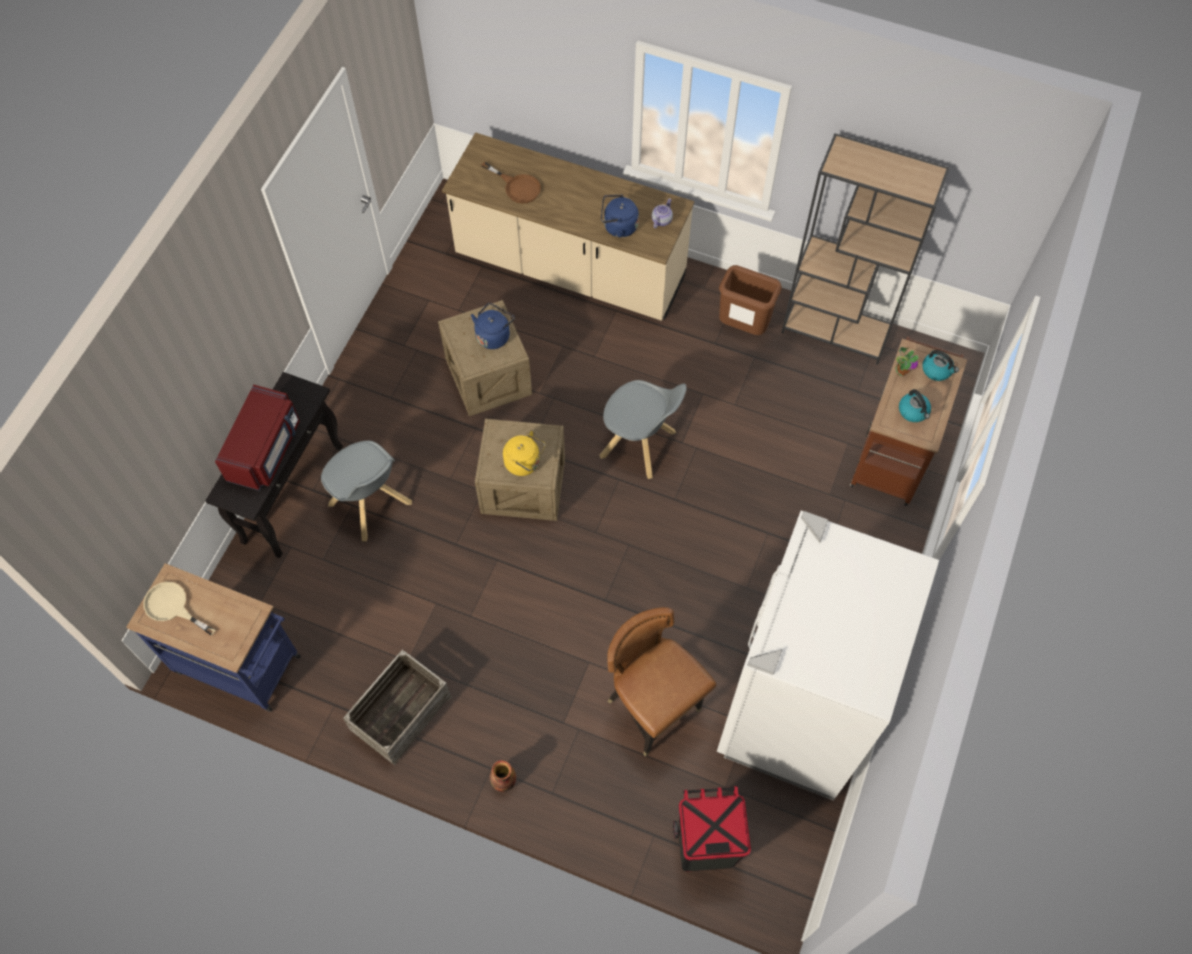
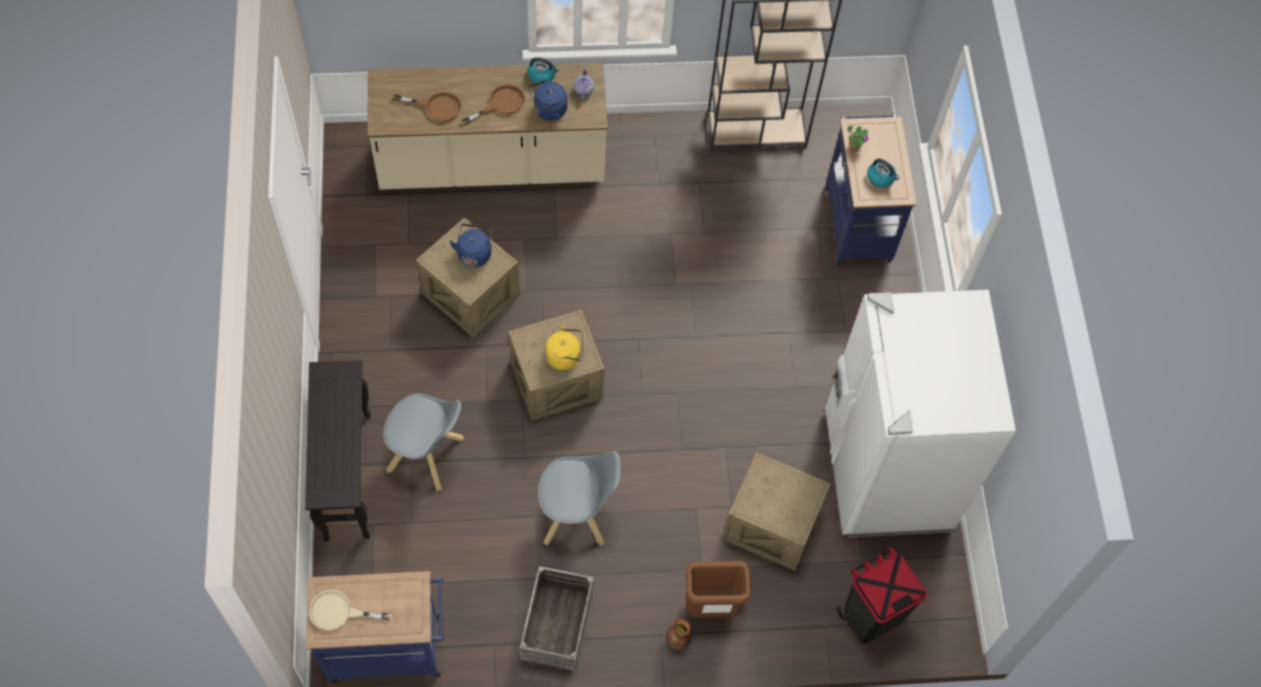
camera: 30 degrees left, 0 degrees up
(265, 450) = (335, 439): red microwave -> none
(577, 205) = (501, 104): none -> brown frying pan
(640, 445) = (640, 301): grey chair -> grey chair (577, 515)
(653, 709) = (770, 524): brown chair -> crate
(742, 327) = (674, 160): brown trash can -> brown trash can (711, 607)
(893, 453) = (857, 221): brown cart -> blue cart
(937, 370) = (882, 135): kettle -> kettle (542, 75)

